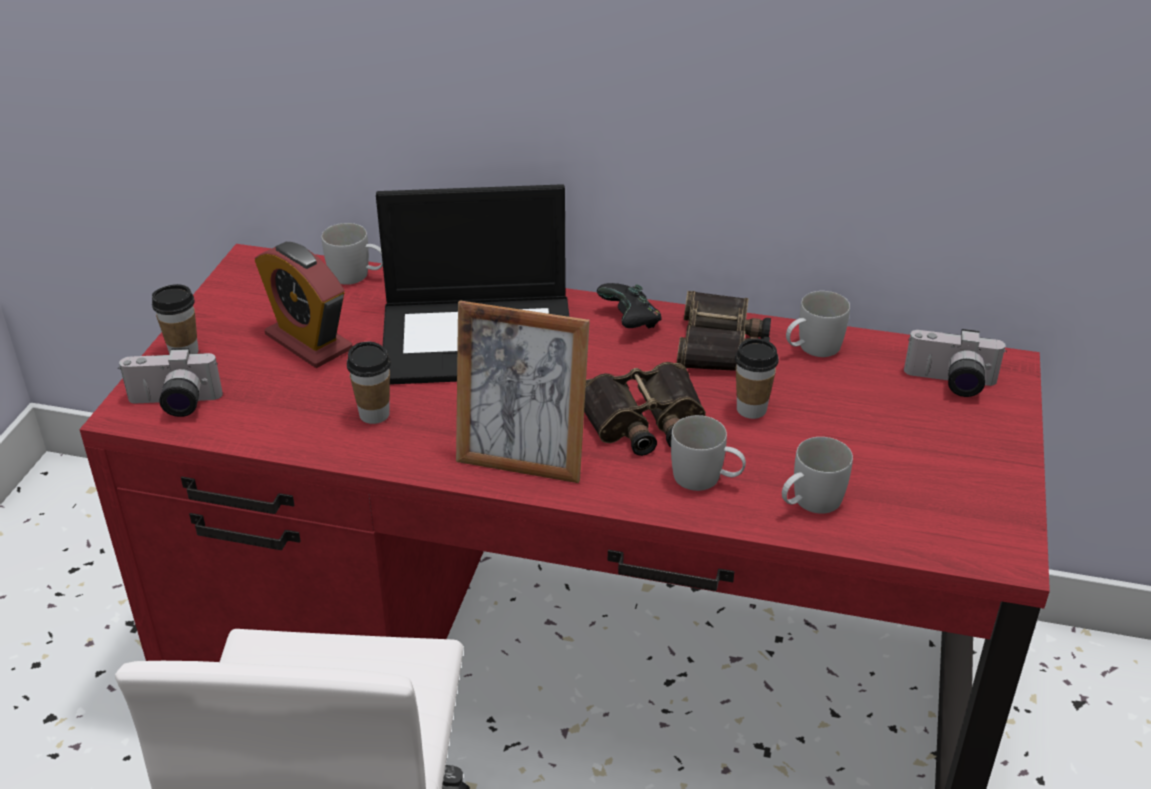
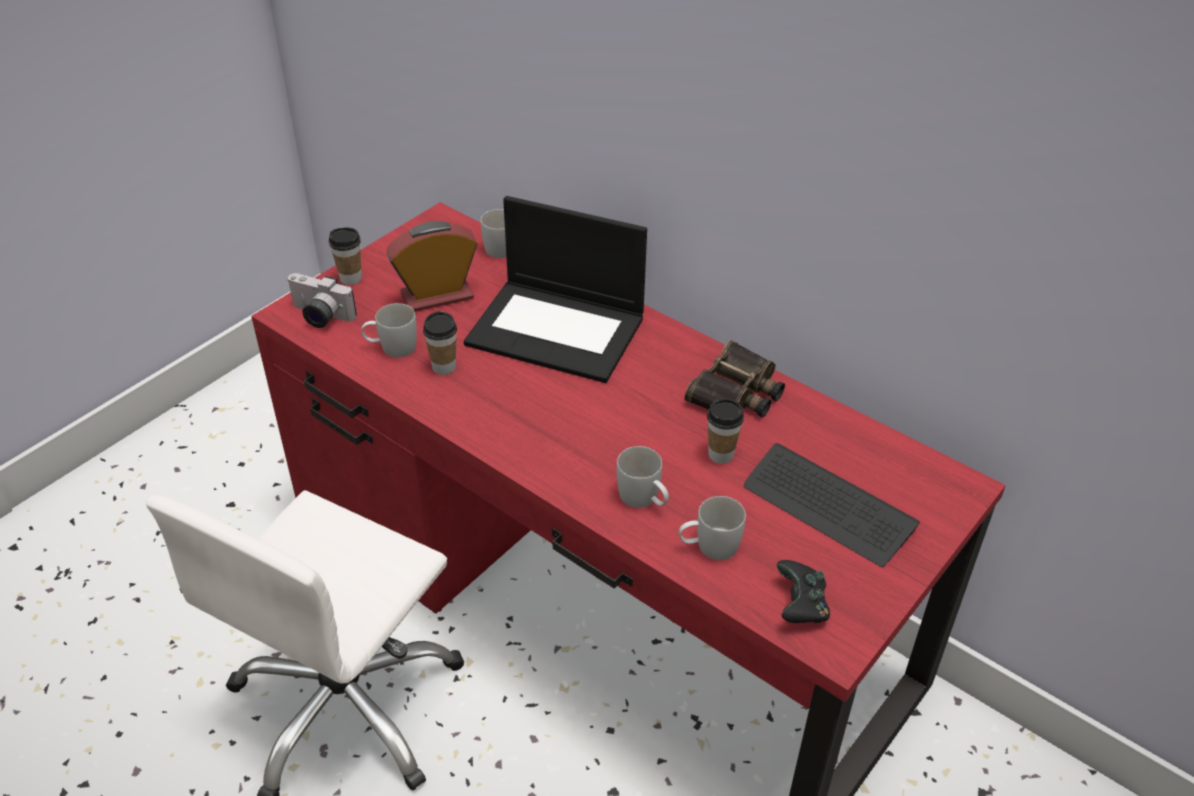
camera: 25 degrees right, 5 degrees up
(308, 342) = (437, 296): alarm clock -> alarm clock turned 90 degrees clockwise
(522, 460) = (520, 438): picture frame -> none
(630, 321) = (680, 351): black game controller -> black game controller (801, 606)
(644, 421) = (631, 437): binoculars -> none
(812, 348) = (808, 419): white mug -> white mug (391, 347)
(895, 424) = (828, 506): none -> keyboard
(950, 383) = (902, 487): camera -> none

